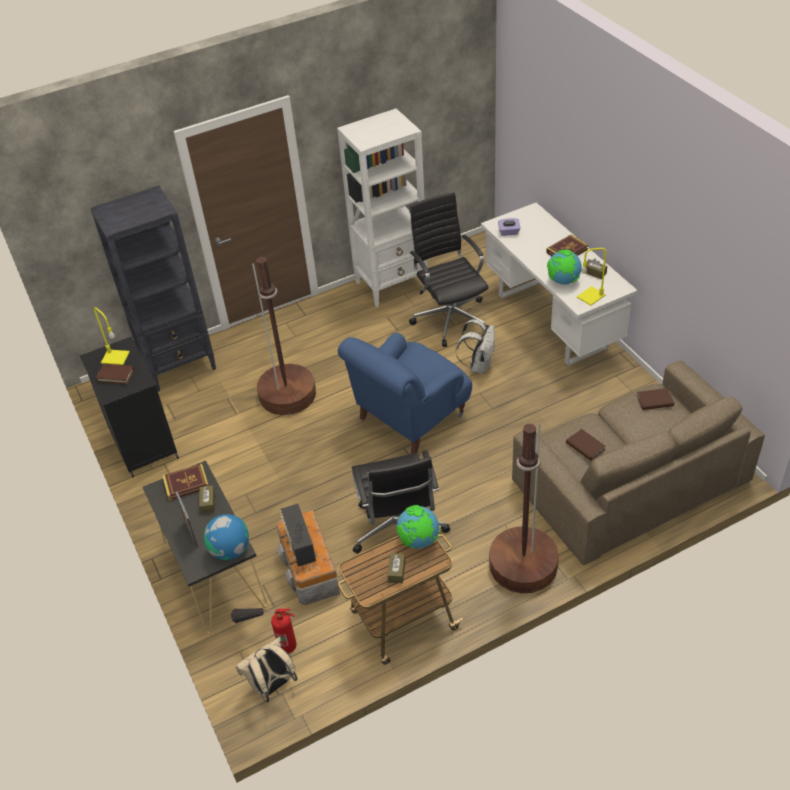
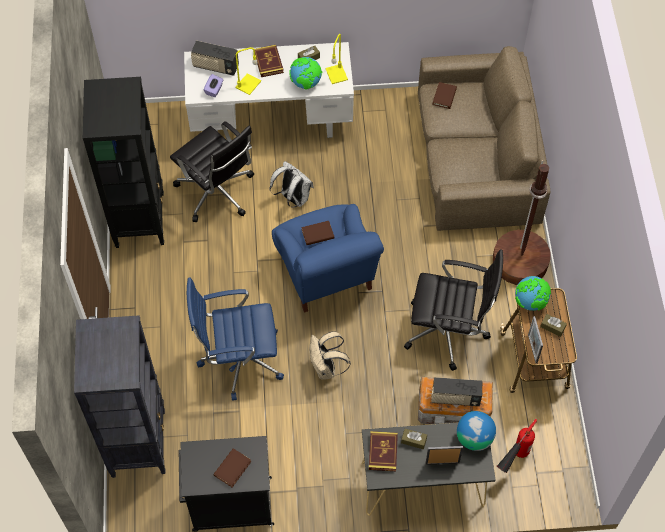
camera: 70 degrees left, 15 degrees up
(114, 357) = (205, 464): yellow table lamp -> yellow table lamp (248, 85)
(272, 686) = (554, 473): beige backpack -> beige backpack (326, 368)
(287, 394) = (239, 359): brown floor lamp -> blue office chair
(359, 561) = (532, 348): none -> picture frame
(392, 285) = (140, 219): white bookcase -> black bookcase
(450, 317) = (217, 193): black office chair -> black office chair turned 135 degrees counterclockwise
(535, 224) = (215, 67): none -> radio
(585, 446) = (466, 161): brown book -> brown book (317, 234)

